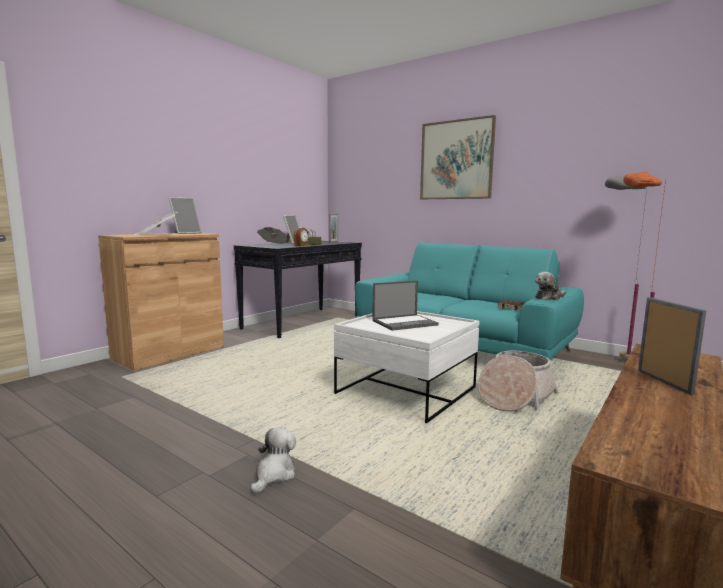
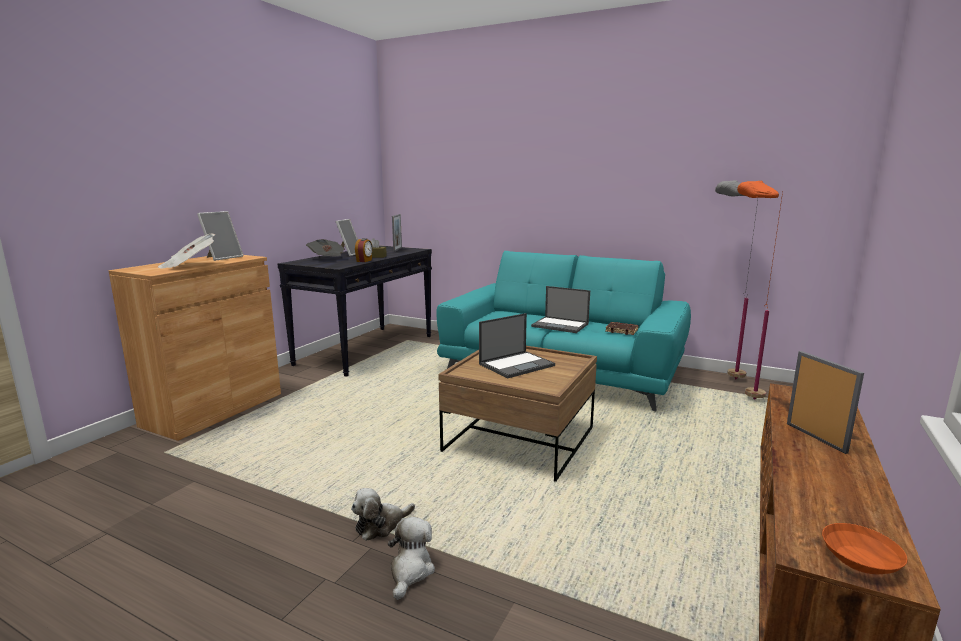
camera: 10 degrees left, 5 degrees up
(406, 391) = (520, 439): white coffee table -> brown coffee table
(456, 160) = (544, 152): picture -> none
(459, 302) = (561, 325): none -> laptop
(515, 397) = (637, 437): basket -> none
(549, 298) = (662, 321): plush toy -> plush toy (381, 525)
(667, 472) = (861, 561): none -> orange bowl

